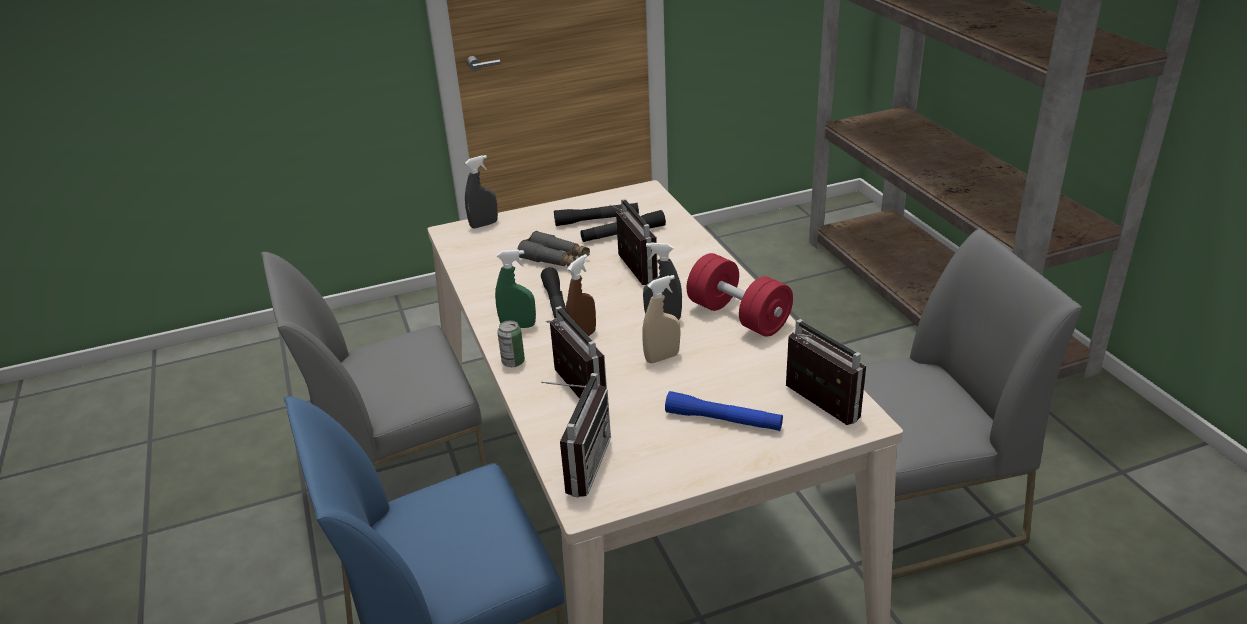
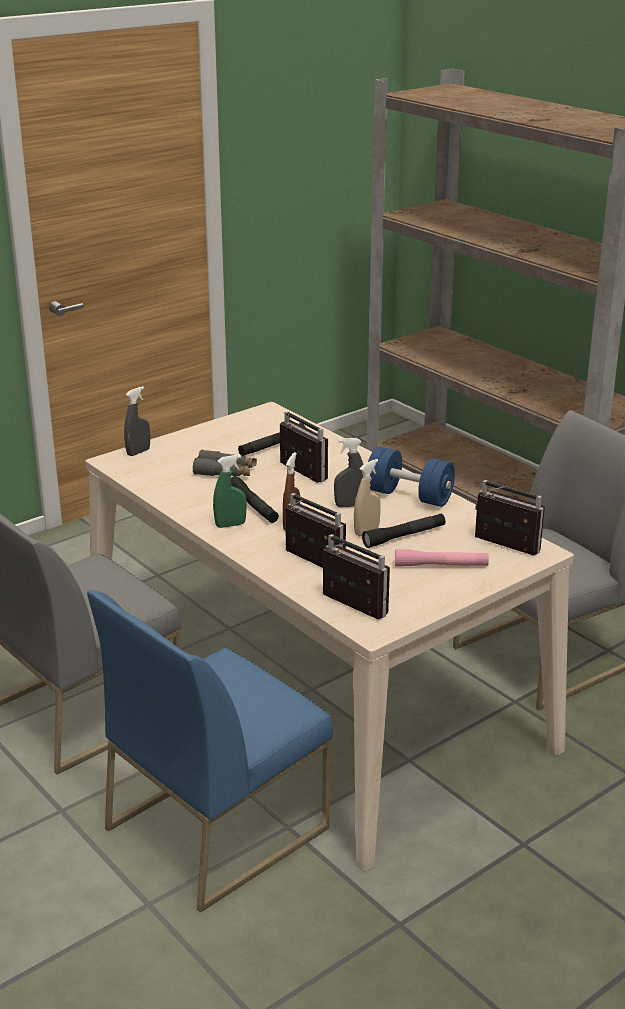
camera: 20 degrees left, 5 degrees down
(513, 362) = (245, 550): can -> none
(578, 464) = (348, 608): radio -> radio turned 45 degrees counterclockwise
(597, 220) = (241, 438): black flashlight -> black flashlight (404, 536)
(723, 420) = (441, 566): blue flashlight -> pink flashlight
(738, 316) = (409, 496): red dumbbell -> blue dumbbell

